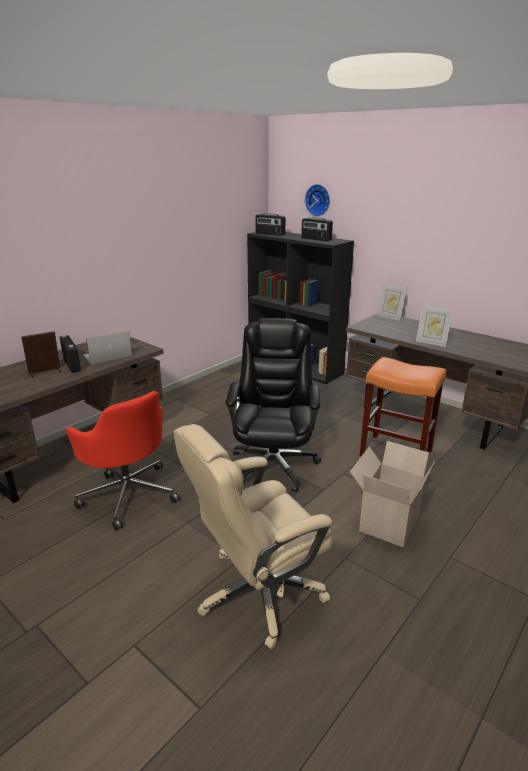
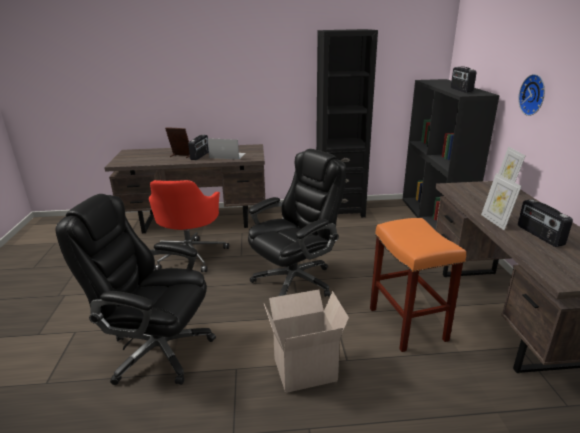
camera: 45 degrees right, 0 degrees up
(210, 386) = (339, 210): none -> black bookcase
(258, 592) = (158, 350): beige office chair -> black office chair
(270, 234) = (432, 82): radio -> radio (539, 235)
(318, 200) = (483, 49): wall clock -> wall clock (534, 95)

